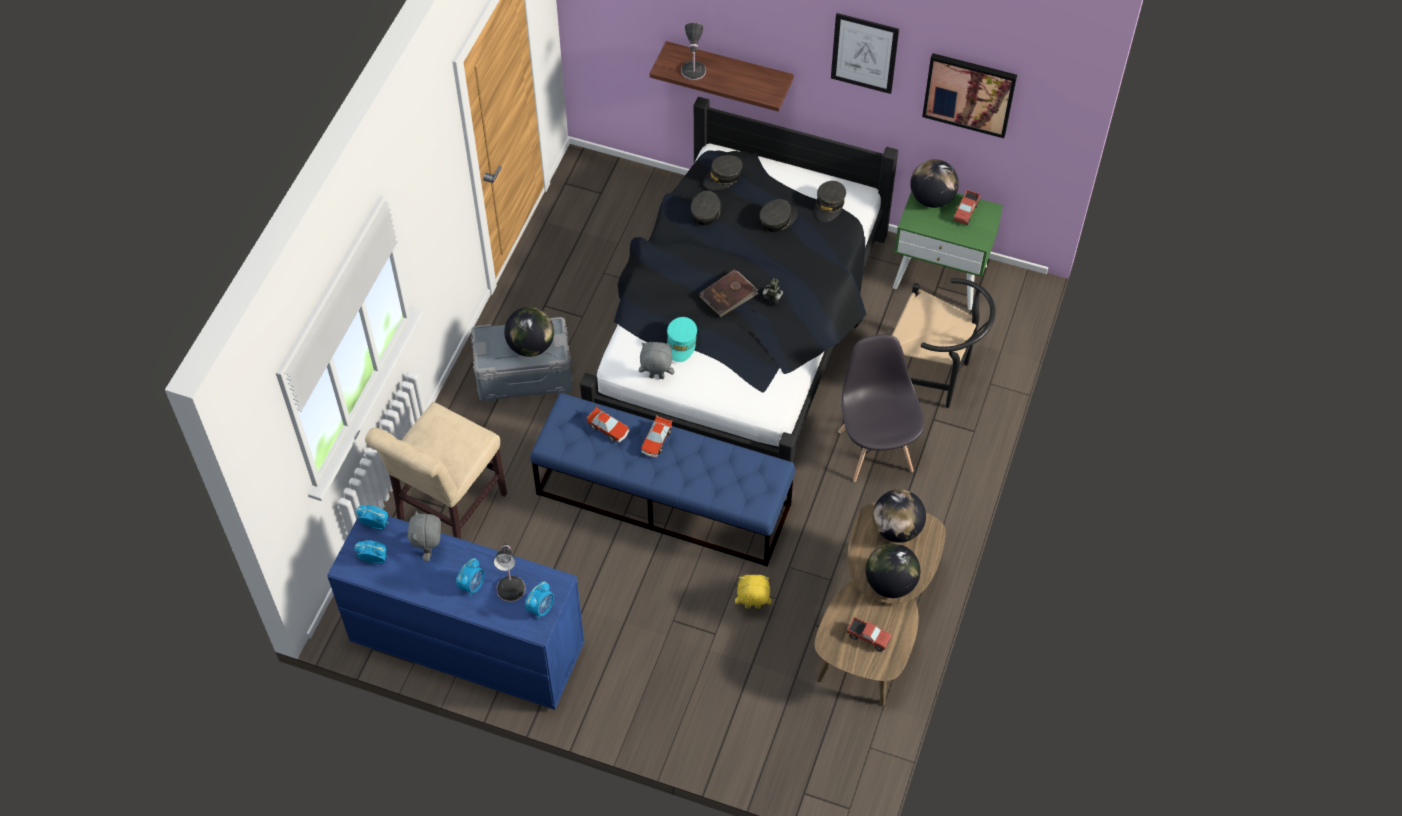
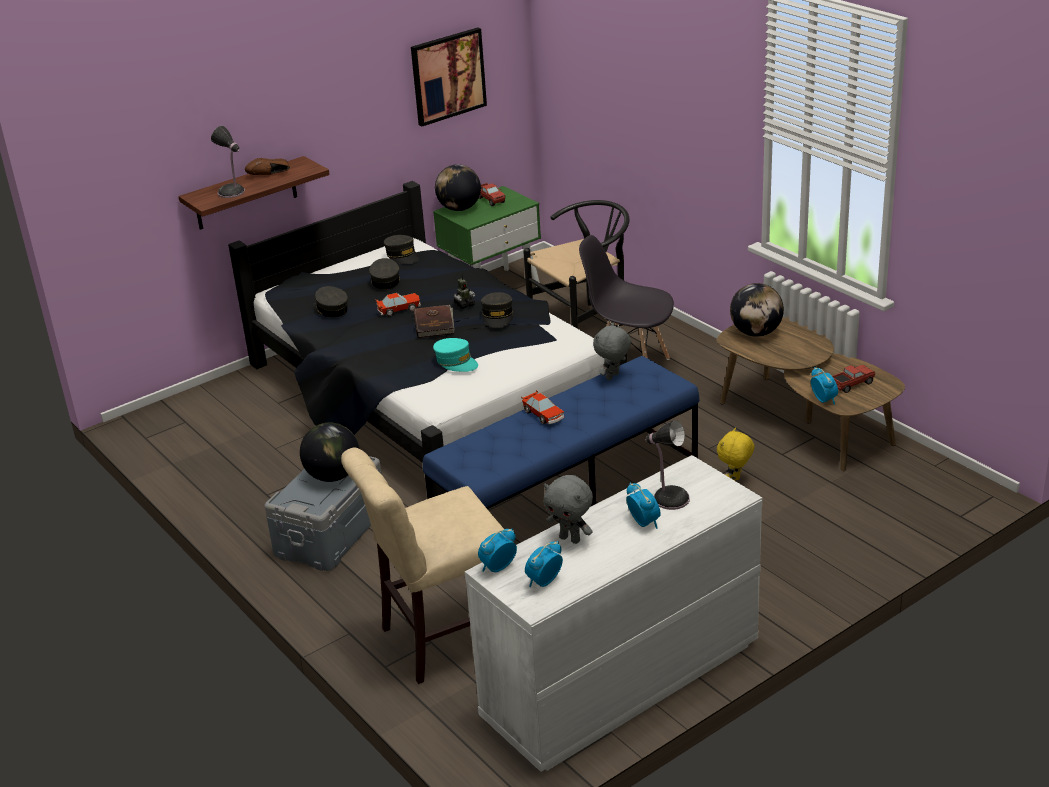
camera: 55 degrees left, 25 degrees down
(448, 512) = (441, 640): beige chair -> beige chair turned 90 degrees clockwise
(466, 643) = (620, 682): blue dresser -> white dresser
(541, 608) = (713, 486): alarm clock -> alarm clock (823, 400)
(608, 429) = (500, 437): toy car -> toy car (399, 309)
(656, 377) = (476, 389): grey plush toy -> grey plush toy (613, 377)
(723, 177) = (305, 292): grey cap -> grey cap (498, 316)
(740, 76) = (270, 175): none -> brown shoe
(864, 53) = (357, 85): picture -> none
(890, 583) = (809, 351): globe -> none

